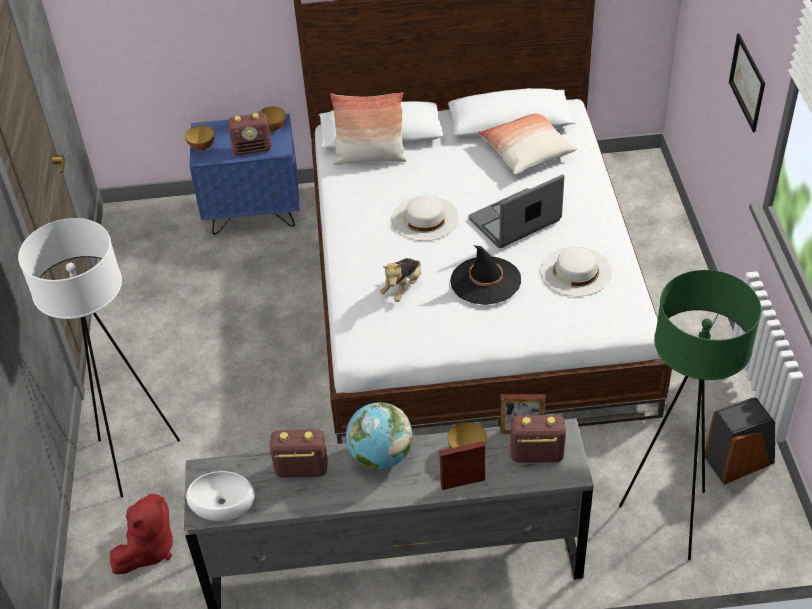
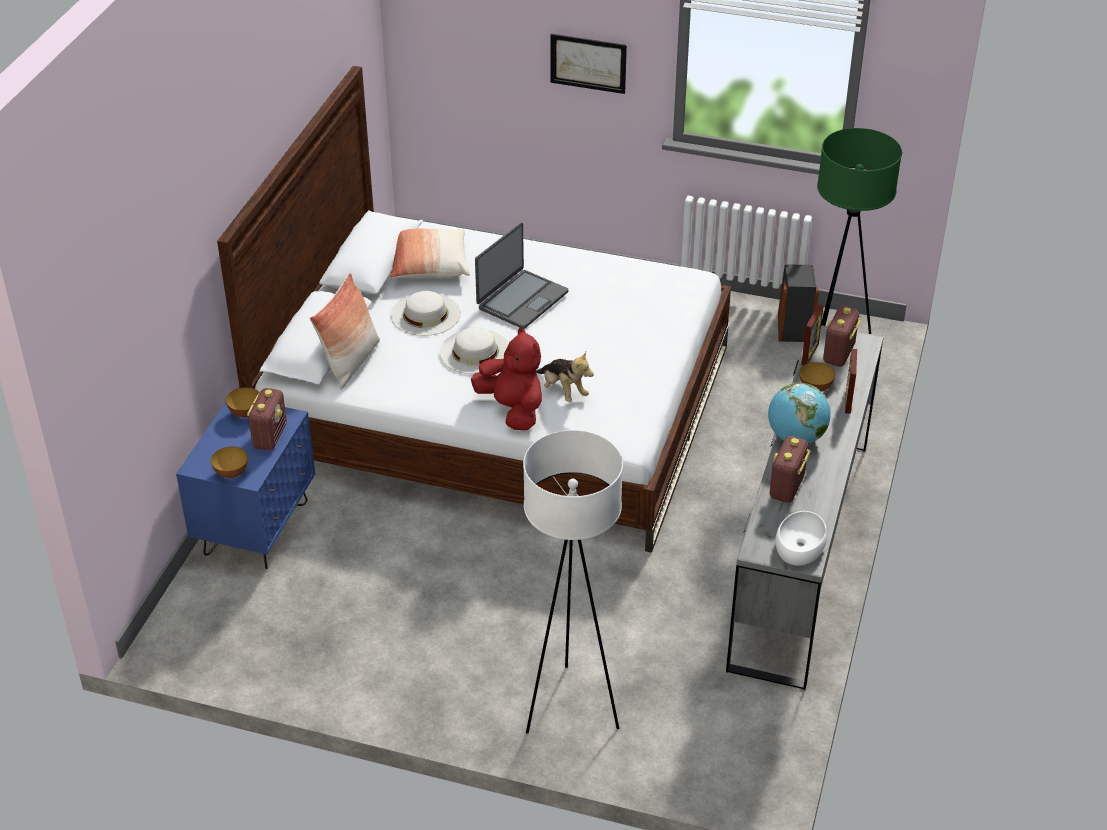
camera: 70 degrees left, 5 degrees down
(148, 549) = (698, 720): red plush toy -> red plush toy (512, 409)
(485, 281) = (589, 340): black hat -> none
(515, 221) = (521, 300): laptop -> laptop turned 135 degrees counterclockwise
(575, 271) = (612, 288): white hat -> white hat (425, 314)

